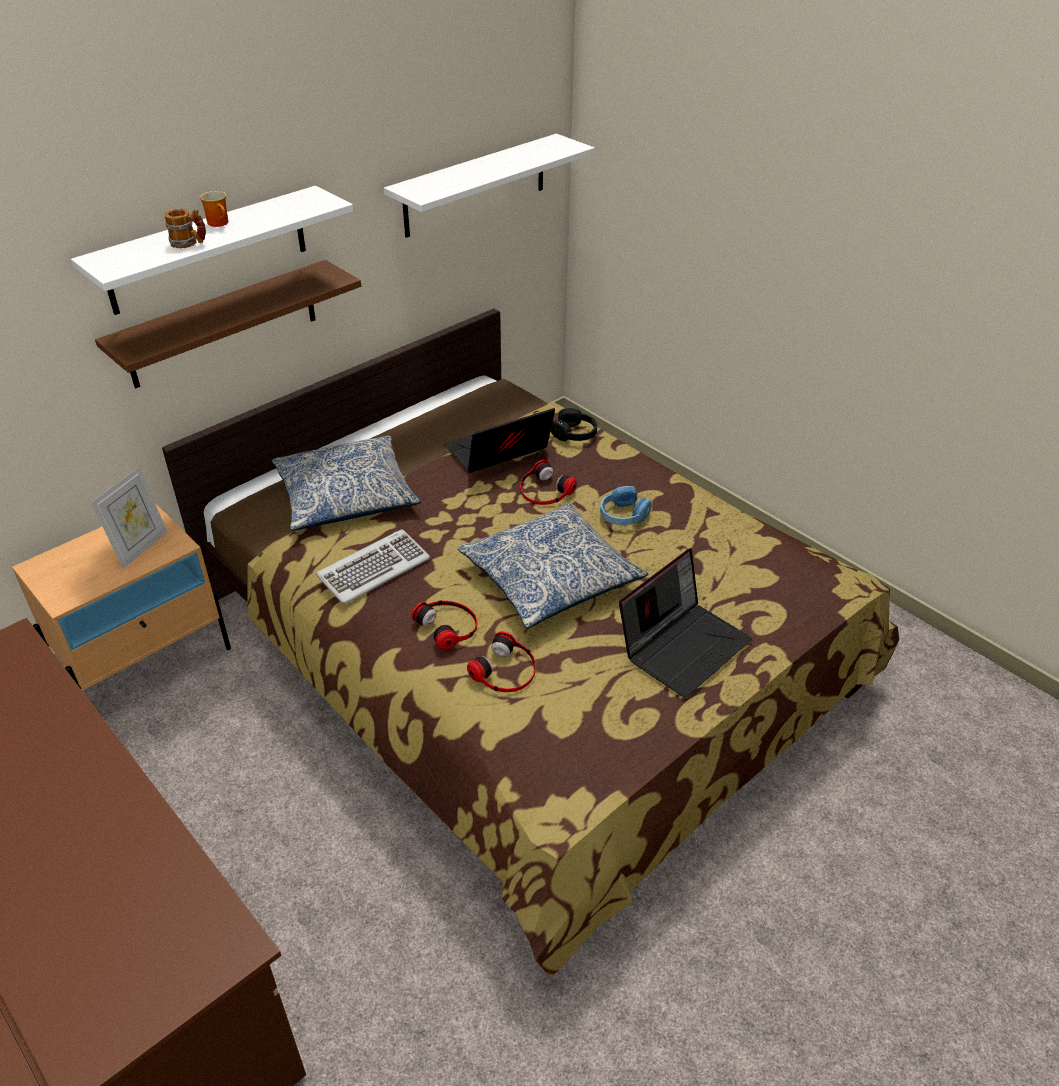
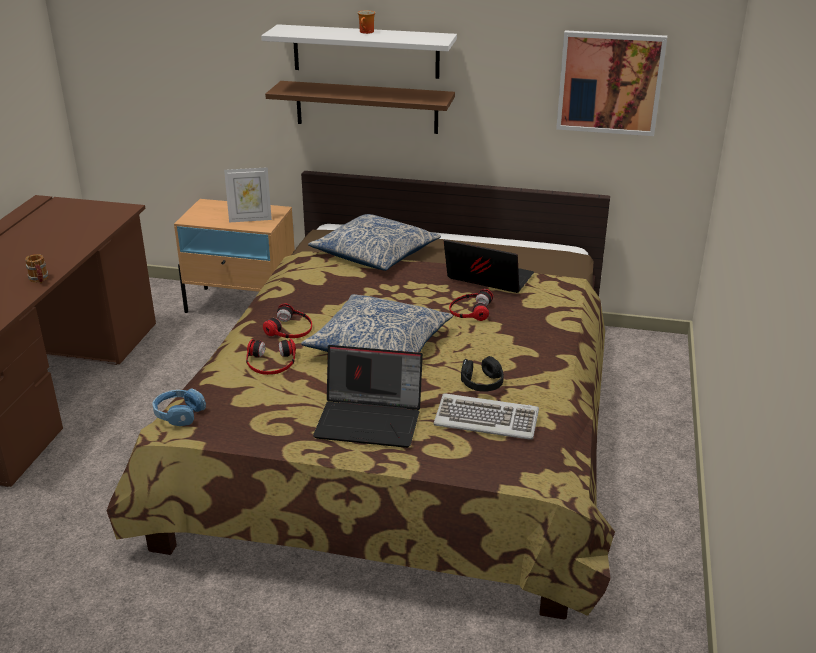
camera: 55 degrees right, 10 degrees down
(189, 243) = (331, 34): mug -> mug (39, 280)
(374, 569) = (314, 286): keyboard -> keyboard (486, 419)
(475, 185) = (610, 83): white shelf -> picture
(574, 434) = (555, 298): black headphones -> black headphones (481, 383)
(623, 515) = (485, 349): blue headphones -> blue headphones (178, 414)

